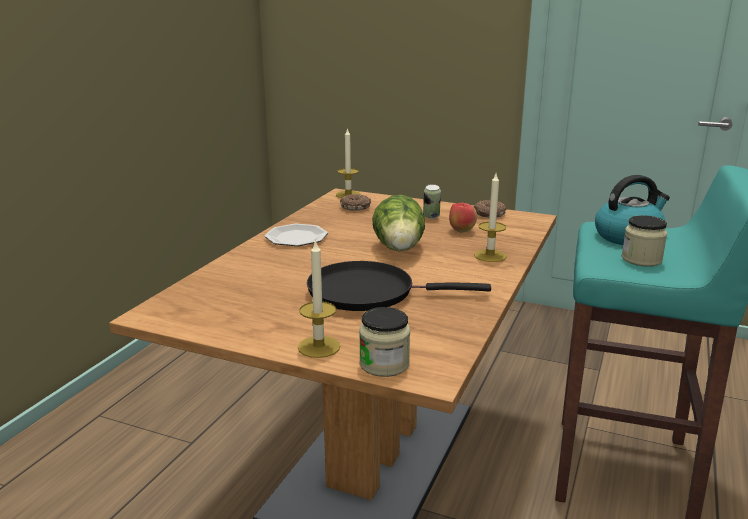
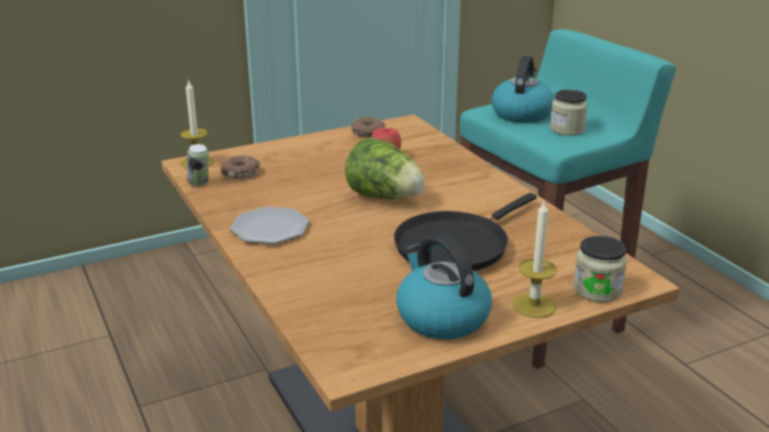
camera: 50 degrees left, 5 degrees up
(253, 320) = (441, 317): none -> kettle
(431, 217) = (331, 155): can -> can (199, 183)
(490, 256) = (456, 171): candle -> none

